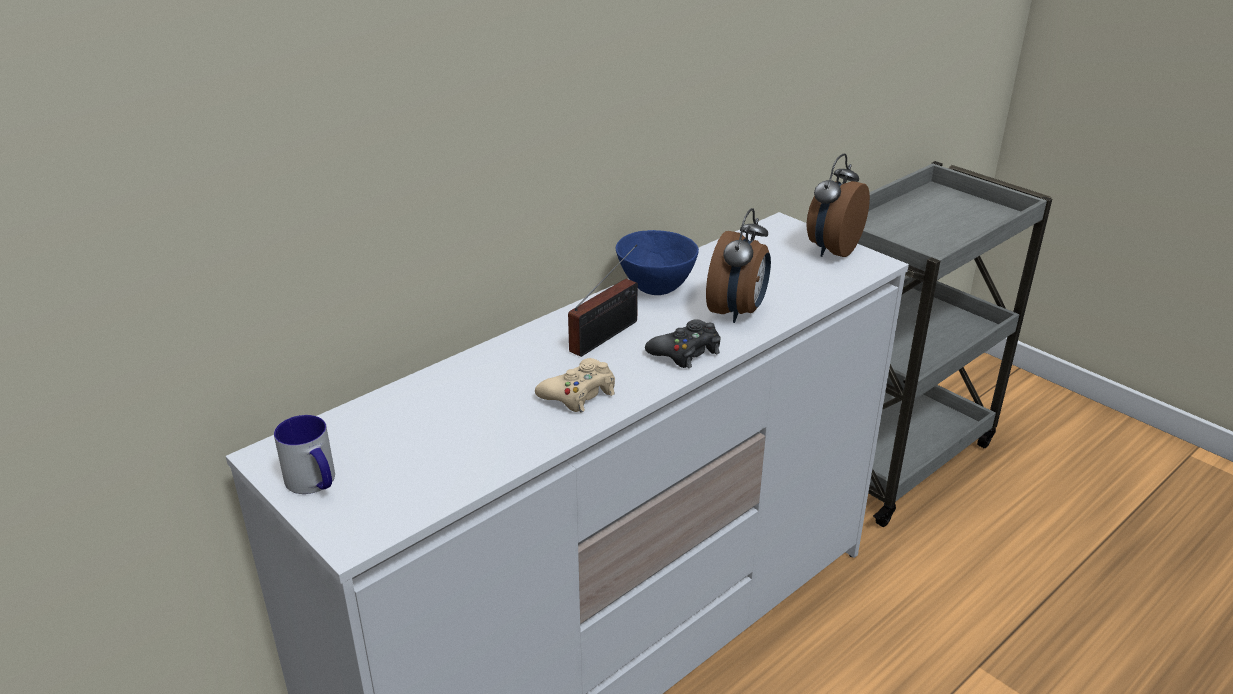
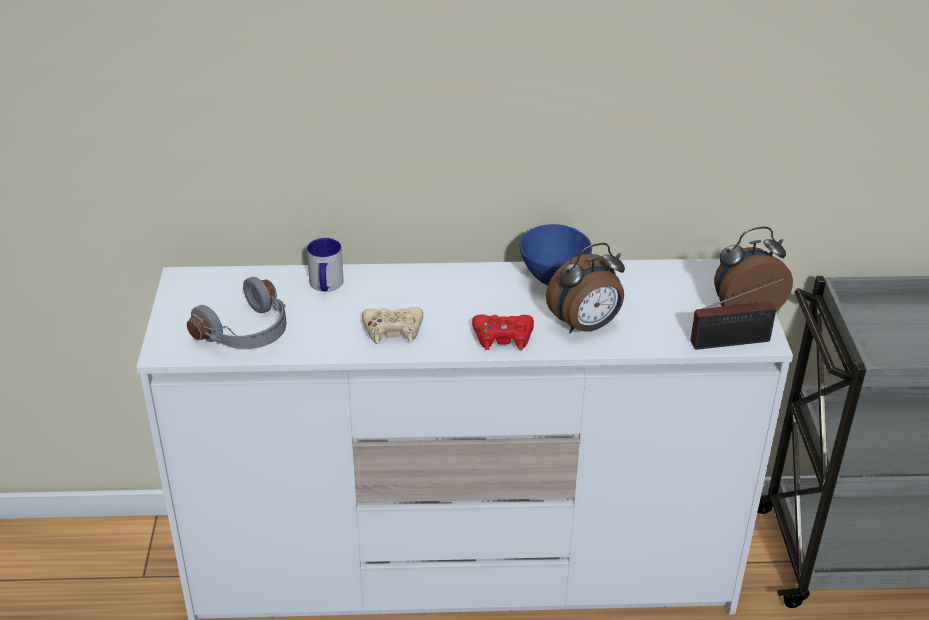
camera: 40 degrees right, 5 degrees up
(315, 483) = (184, 308): mug -> mug (326, 286)
(429, 470) = (248, 333): none -> grey headphones
(608, 334) = (470, 298): radio -> radio (734, 341)
(686, 352) = (503, 337): black game controller -> red game controller

